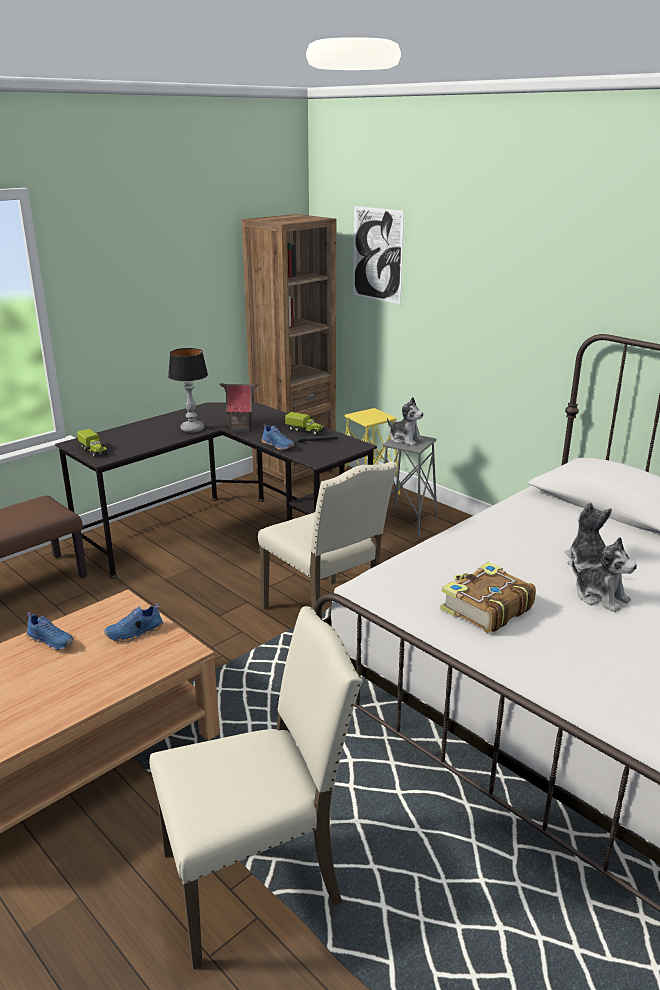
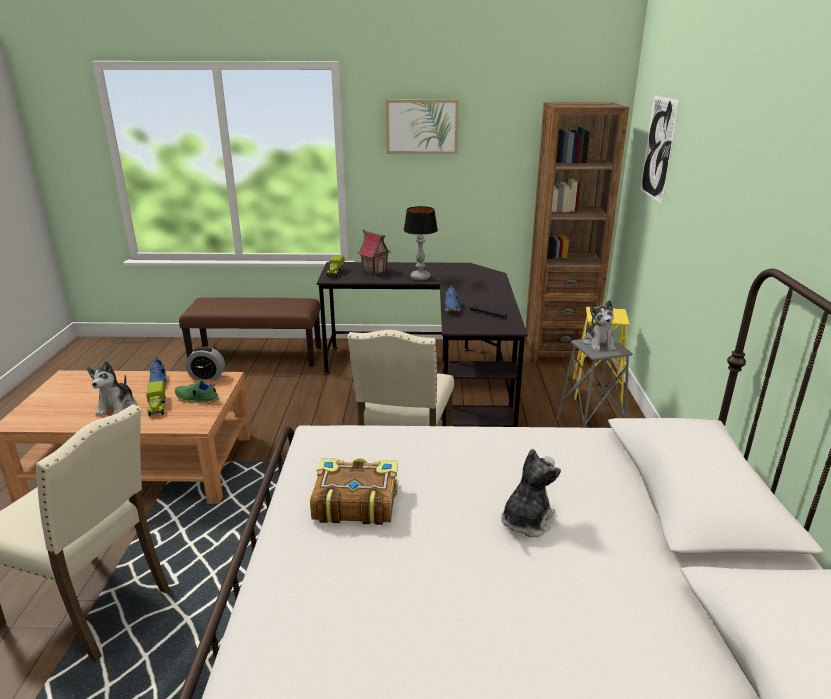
camera: 45 degrees right, 0 degrees up
(99, 611) = (207, 377): none -> alarm clock
(129, 258) = (422, 126): none -> picture
(135, 633) = (196, 399): blue shoe -> green shoe
(241, 428) = (453, 287): toy house -> toy house (375, 271)
(305, 431) = (494, 304): toy truck -> toy truck (157, 407)
(600, 597) = (470, 557): plush toy -> plush toy (117, 406)

